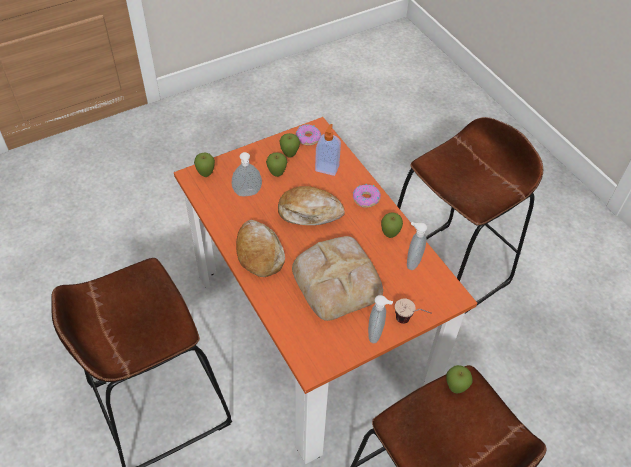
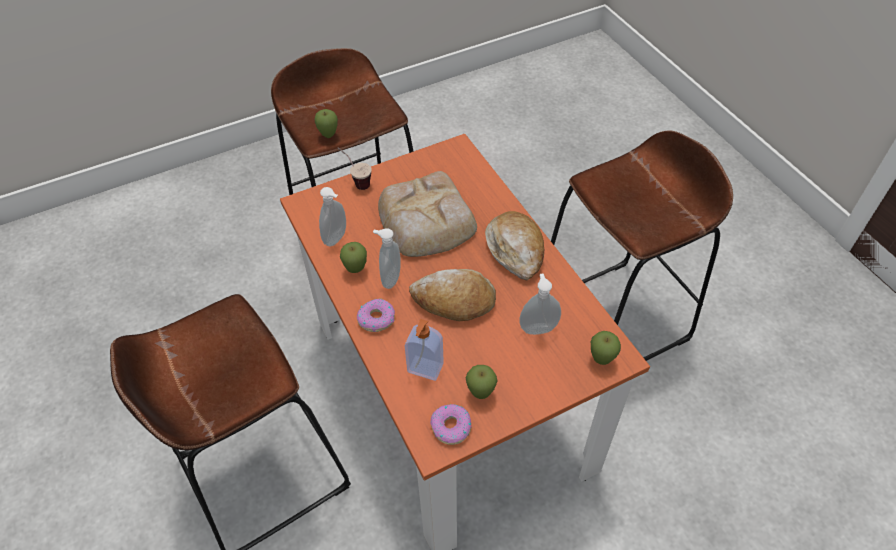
camera: 175 degrees left, 0 degrees up
(277, 174) = (498, 358): apple -> none
(376, 333) = (392, 172): soap dispenser -> soap dispenser (389, 278)

